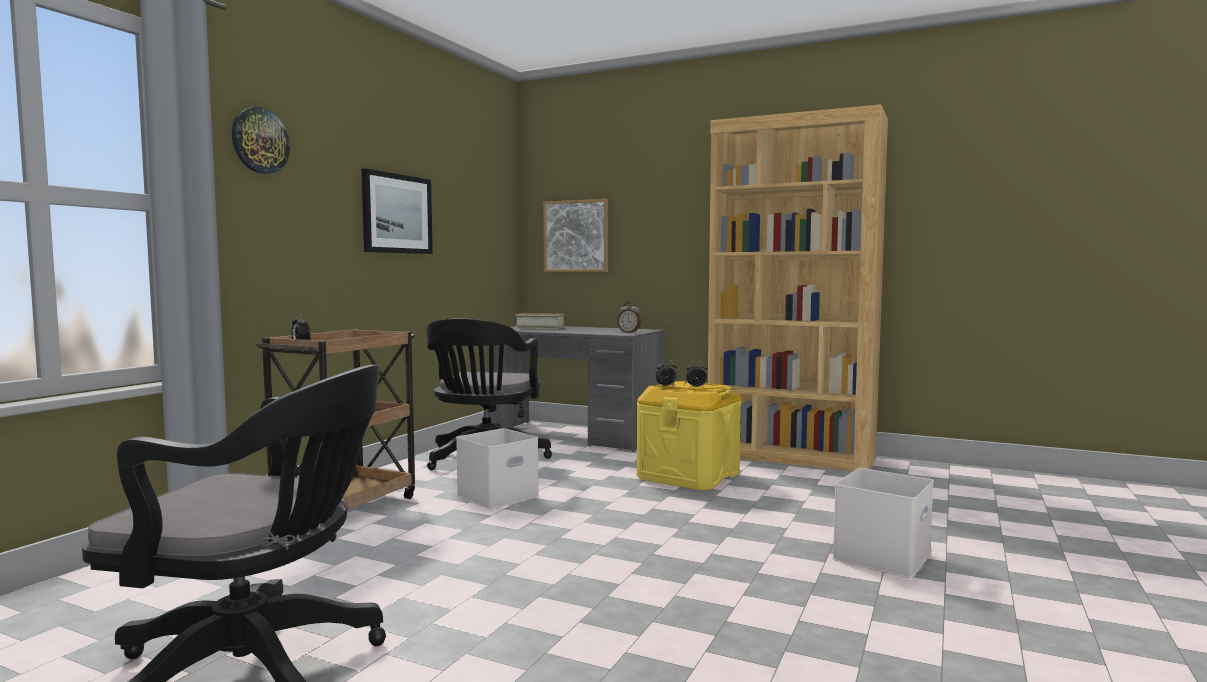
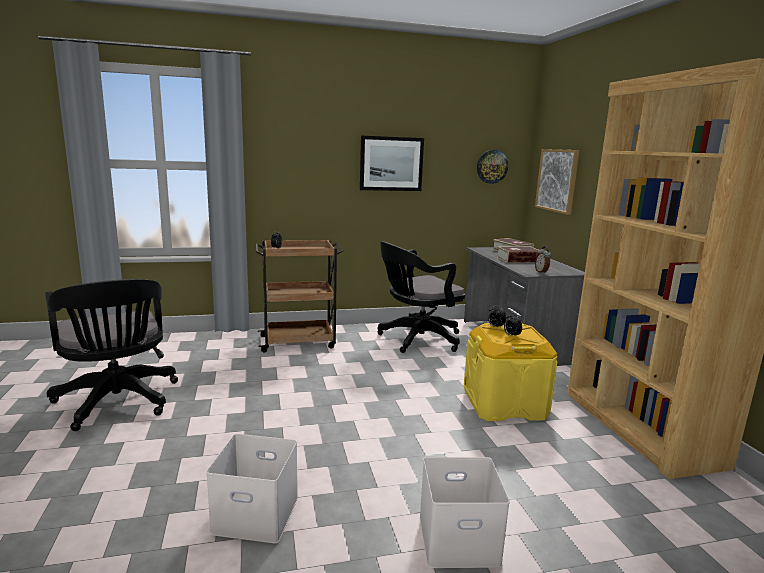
camera: 50 degrees right, 10 degrees up
(260, 141) = (283, 126): wall clock -> wall clock (492, 166)
(498, 495) = (369, 365): white storage box -> white storage box (258, 514)
(573, 330) = (518, 260): none -> book

